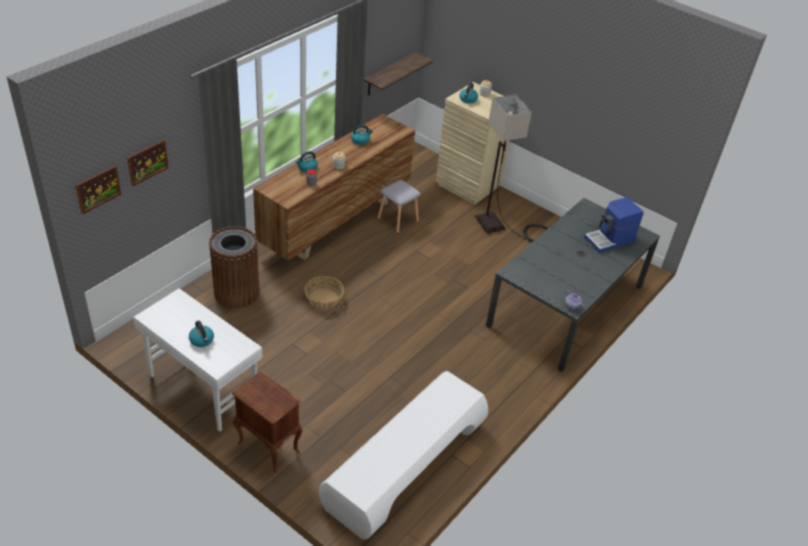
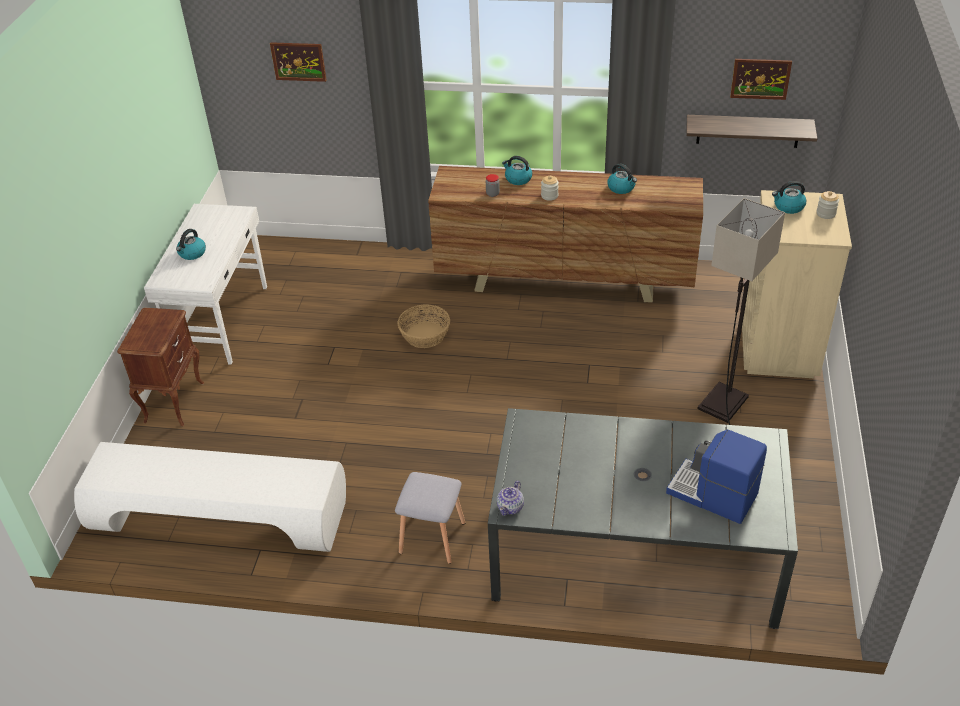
camera: 65 degrees right, 0 degrees up
(98, 189) = (233, 61): picture -> picture (760, 78)
(236, 292) = (375, 274): brown trash can -> none
(397, 220) = (628, 324): grey stool -> grey stool (432, 536)

